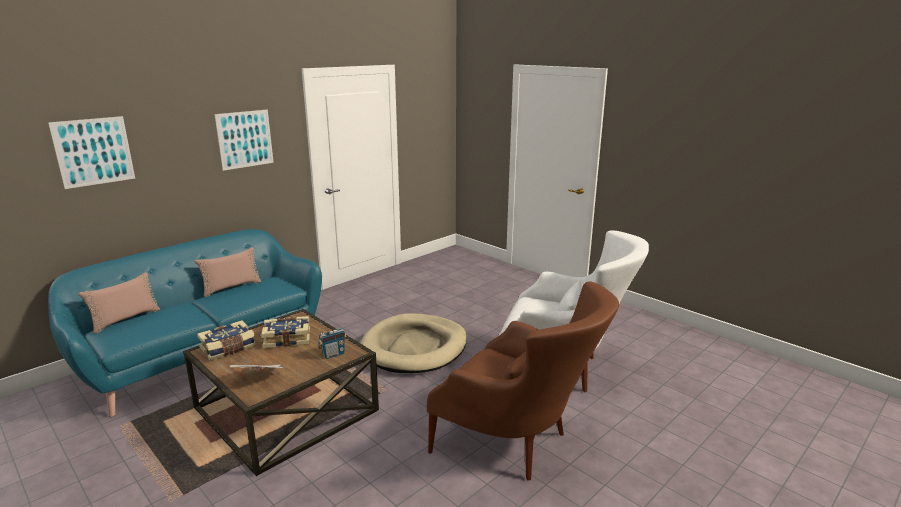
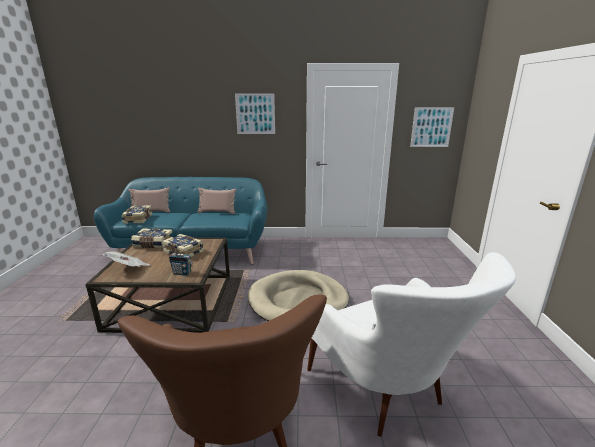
camera: 45 degrees right, 0 degrees up
(94, 152) = (160, 110): picture -> picture (431, 127)
(131, 333) = (137, 219): none -> book

